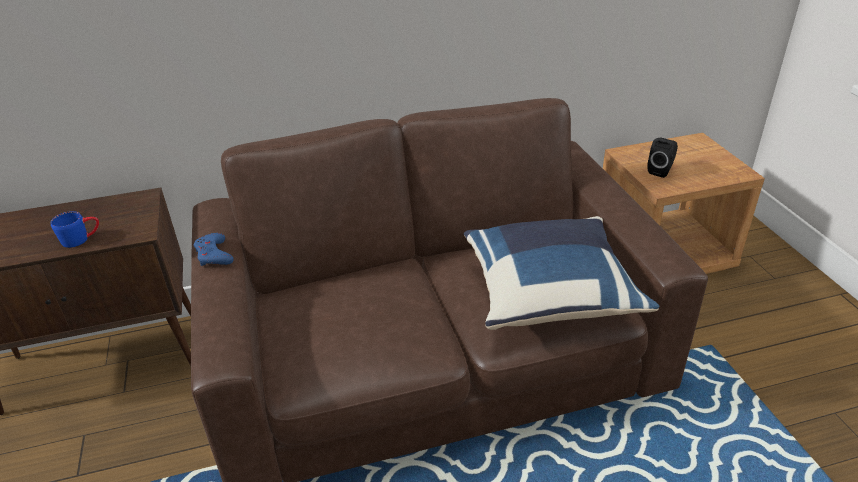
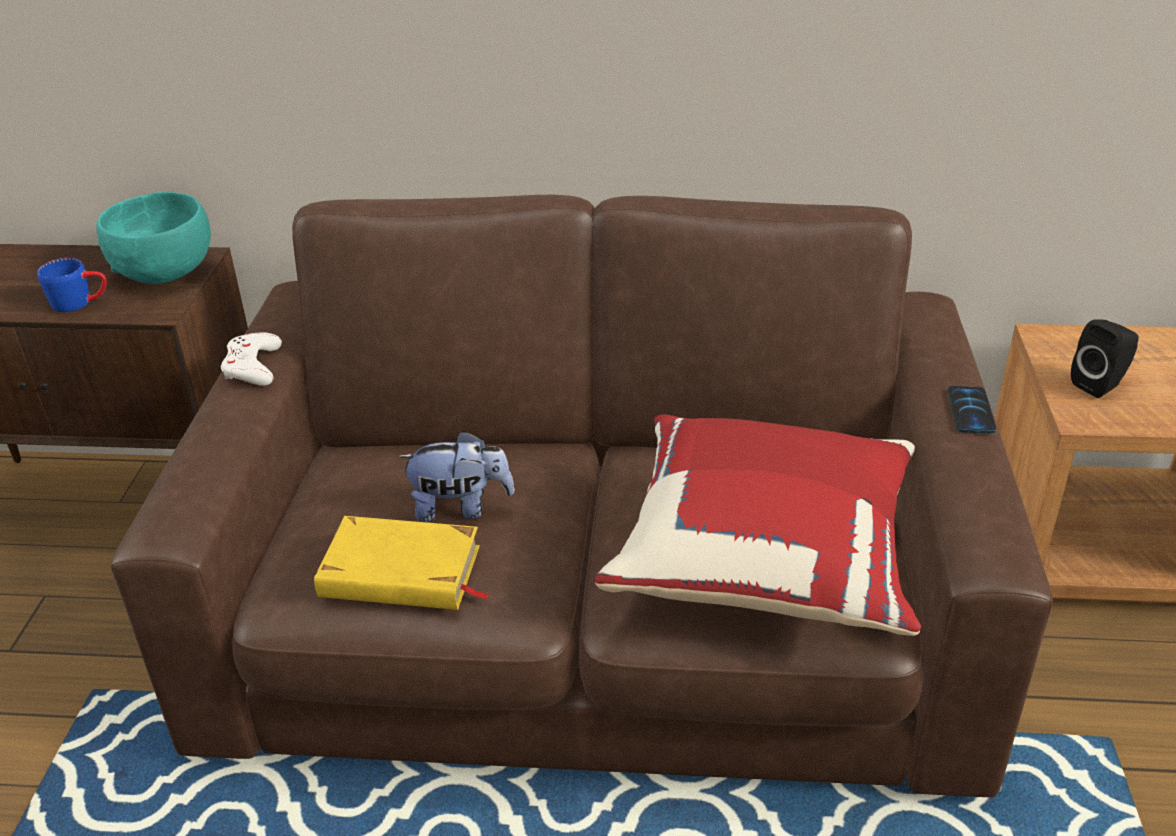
camera: 20 degrees right, 0 degrees up
(128, 209) = (166, 271): none -> turquoise bowl
(214, 254) = (253, 366): blue game controller -> white game controller
(360, 352) = (401, 573): none -> yellow book
(370, 308) = (460, 507): none -> plush toy
(549, 293) = (766, 557): blue pillow -> red pillow
(620, 195) = (970, 411): none -> phone

